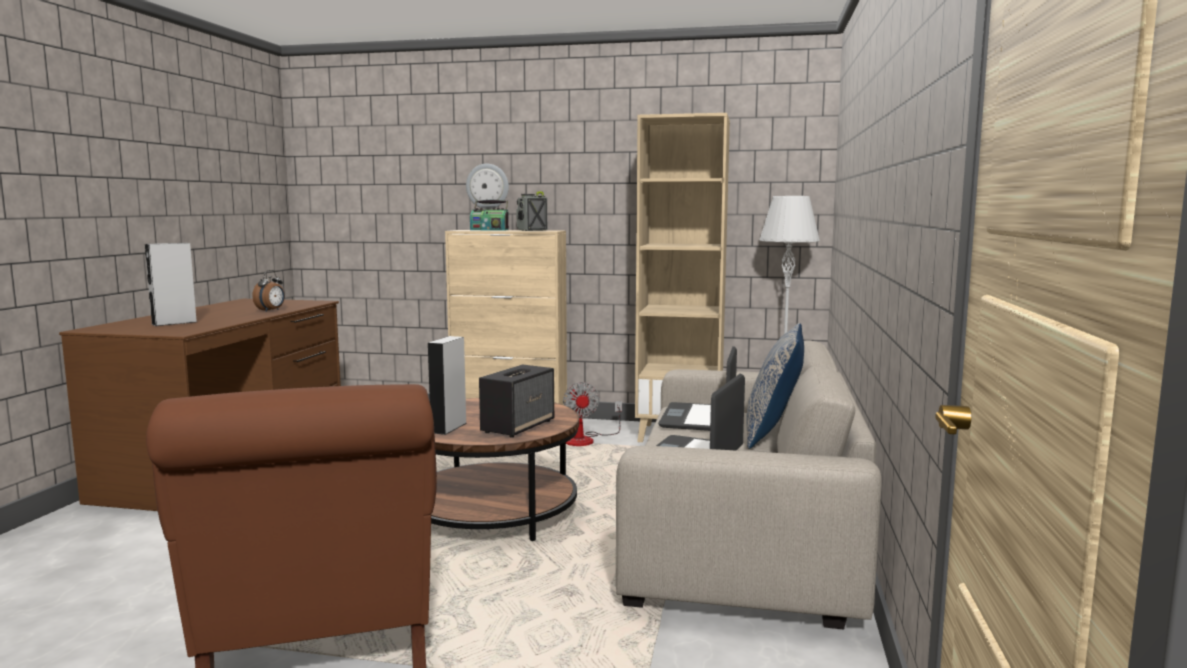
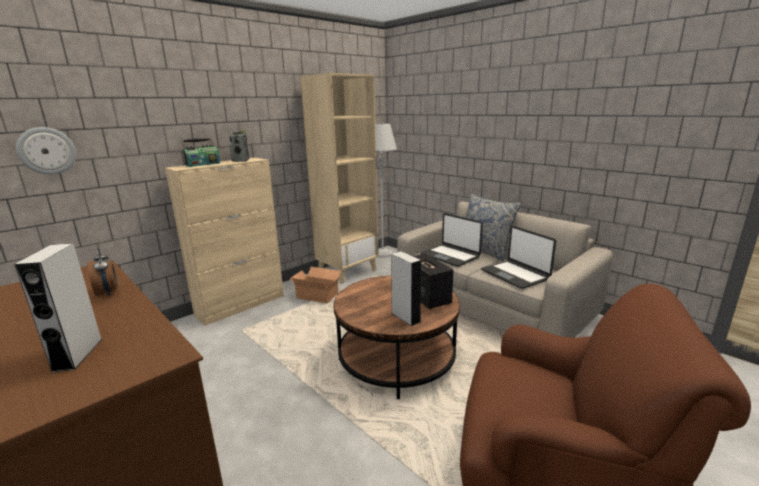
camera: 55 degrees left, 10 degrees up
(487, 186) = (183, 126): wall clock -> wall clock (47, 151)
(586, 440) = (317, 295): fan -> cardboard box

